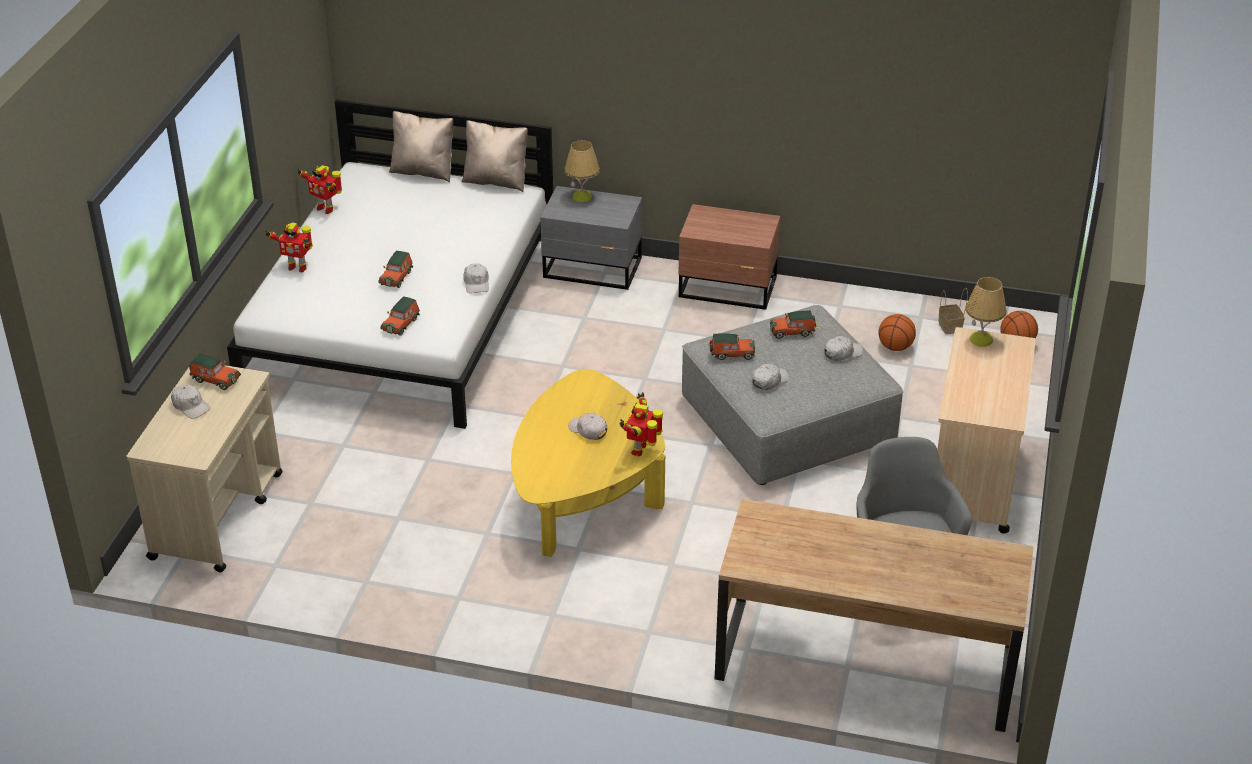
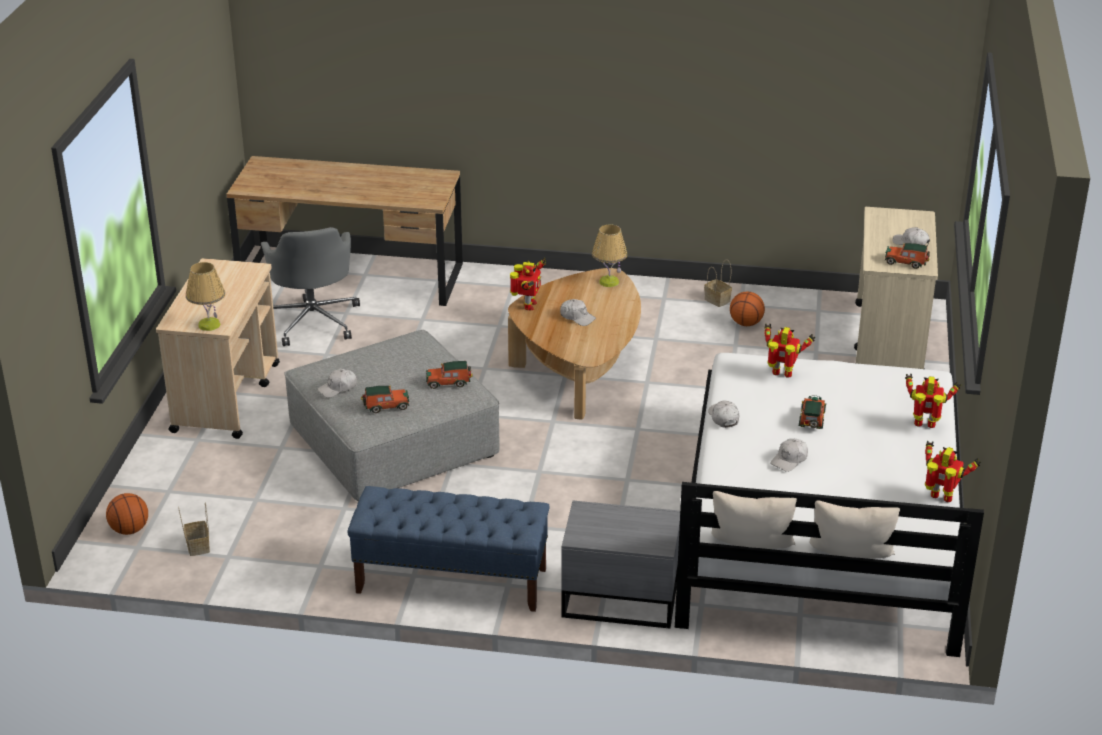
camera: 175 degrees right, 5 degrees down
(391, 590) = (718, 300): none -> basket
(401, 324) = (782, 375): toy car -> toy robot
(582, 196) = (636, 541): table lamp -> table lamp (609, 282)
(584, 493) = (580, 370): yellow coffee table -> brown coffee table
(728, 288) = (451, 581): brown nightstand -> blue bench
(769, 381) = (412, 360): white cap -> white cap (789, 460)
(895, 347) = (267, 518): basketball -> basketball (746, 323)

